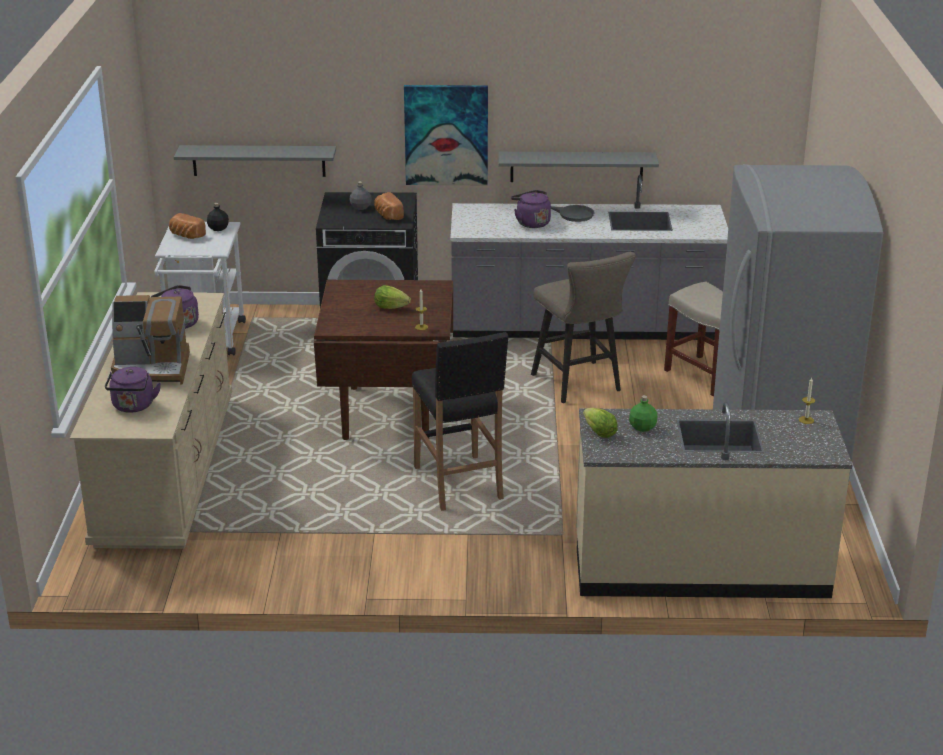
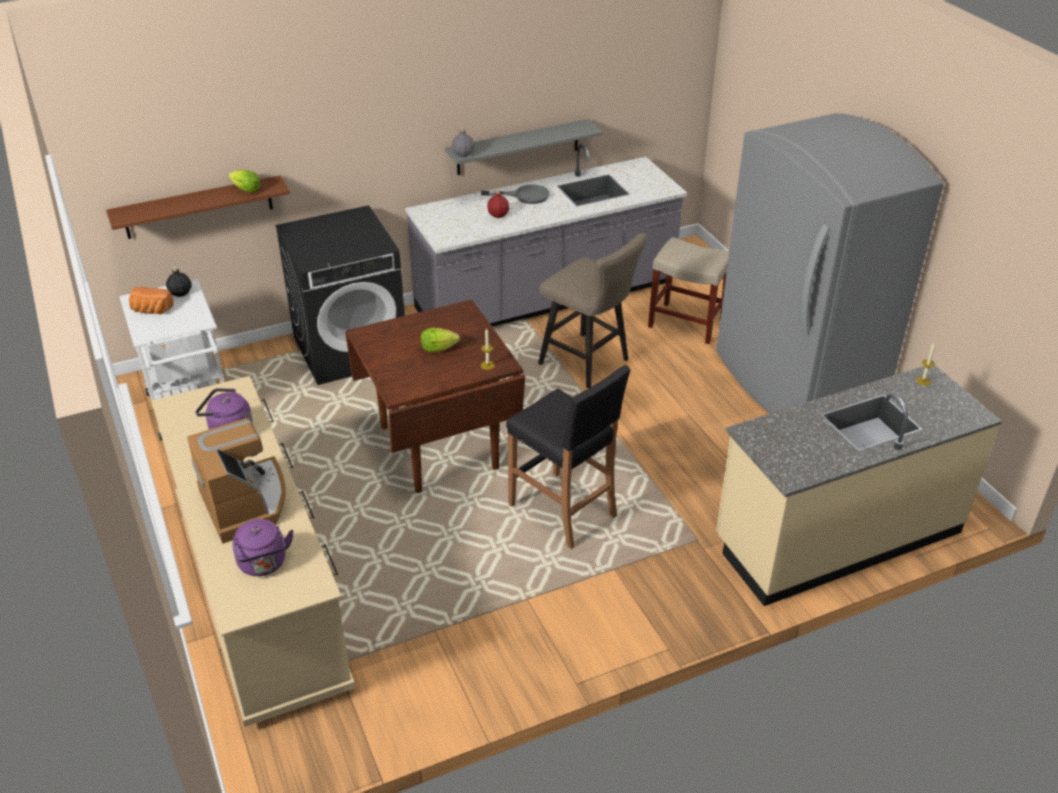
camera: 25 degrees left, 10 degrees up
(152, 368) = (246, 503): coffee machine -> coffee machine turned 90 degrees counterclockwise
(258, 160) = (198, 207): grey shelf -> brown shelf
(360, 207) = (327, 236): grey bottle -> grey bottle (463, 154)
(387, 215) = (362, 240): bread -> none
(446, 135) = (392, 141): picture -> none
(531, 223) = (498, 214): purple kettle -> red bottle
(599, 433) = (769, 452): lettuce -> lettuce (246, 190)
(642, 427) = (799, 433): green bottle -> none

